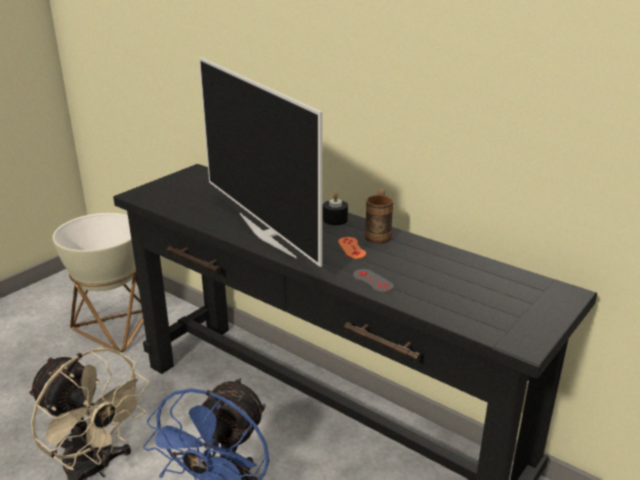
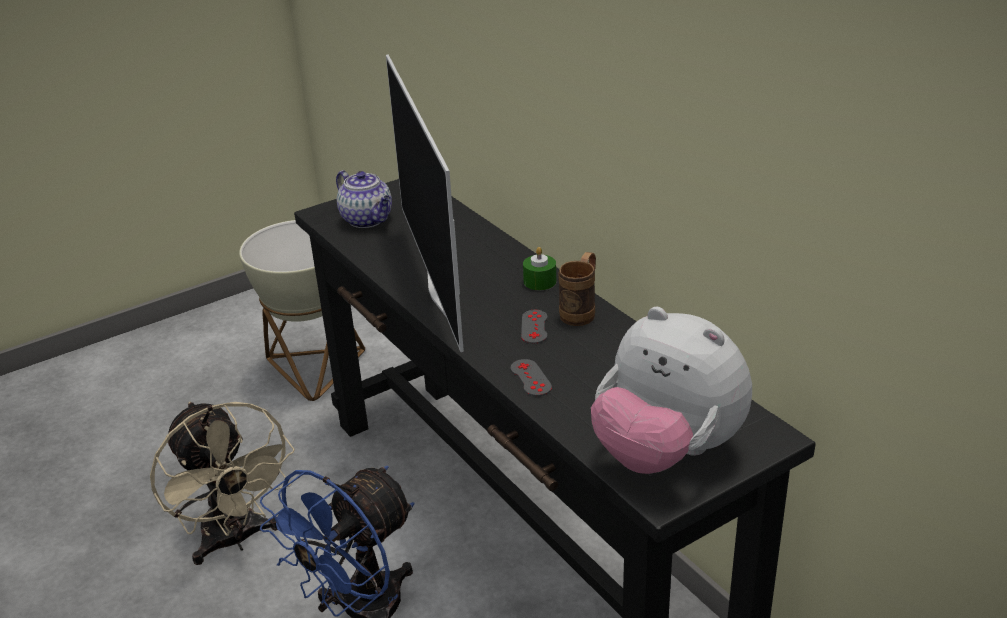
camera: 20 degrees right, 5 degrees up
(177, 195) = (368, 220): none -> teapot
(335, 219) = (540, 281): black candle -> green candle
(351, 248) = (534, 327): orange game controller -> grey game controller
(506, 315) = (667, 453): none -> plush toy

